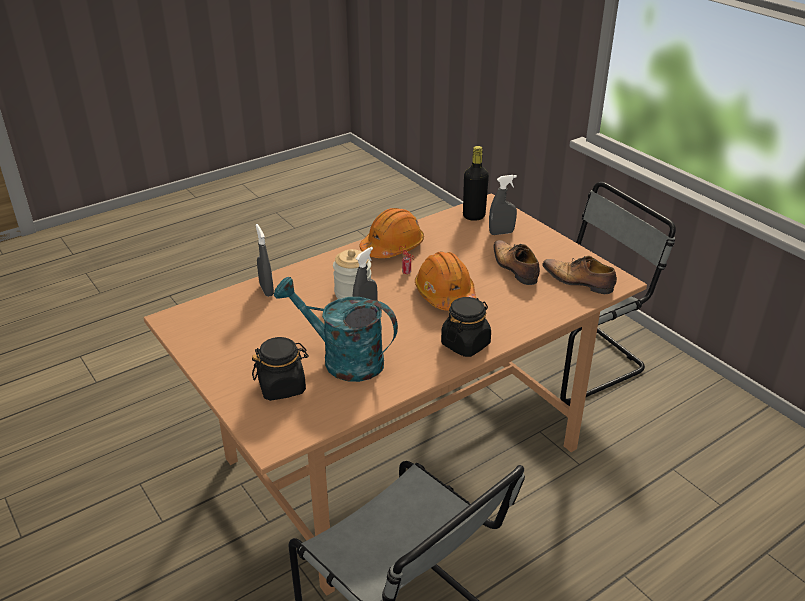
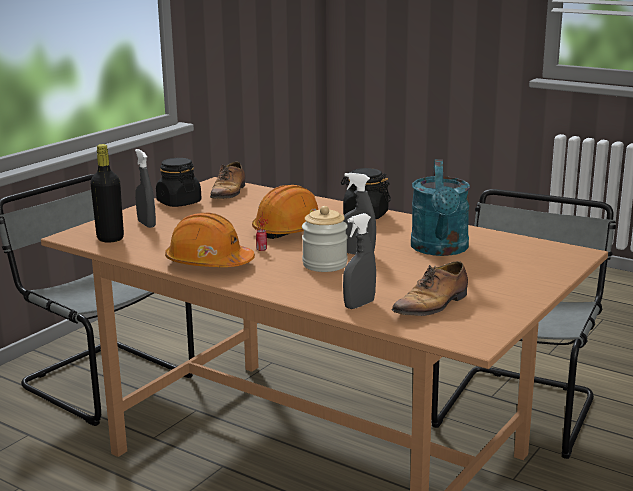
camera: 110 degrees left, 15 degrees down
(282, 386) = (507, 263): black jar -> black jar (179, 202)
(514, 268) = (219, 213): shoe -> shoe (432, 305)

